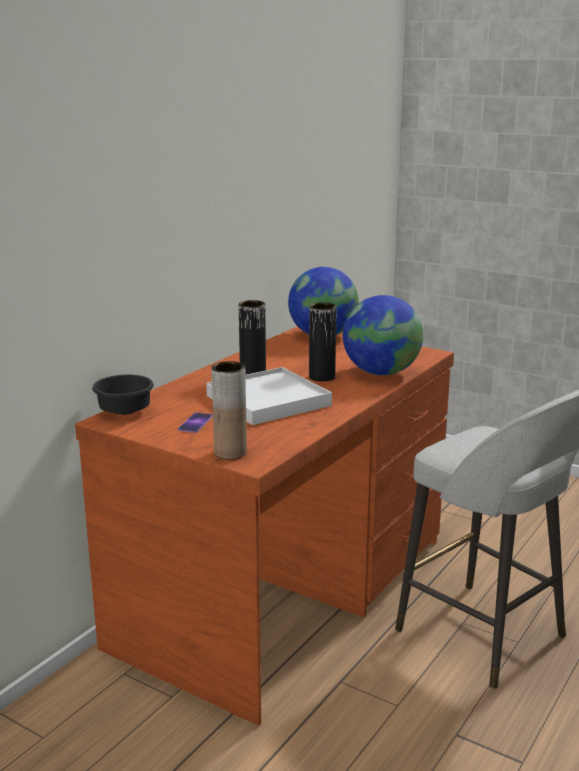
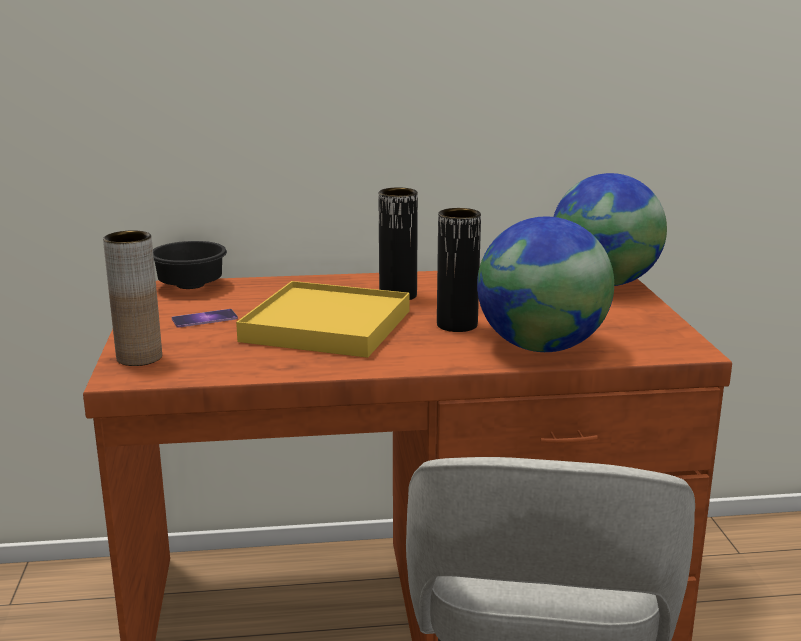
camera: 50 degrees right, 0 degrees up
(268, 400) = (327, 326): white tray -> yellow tray

